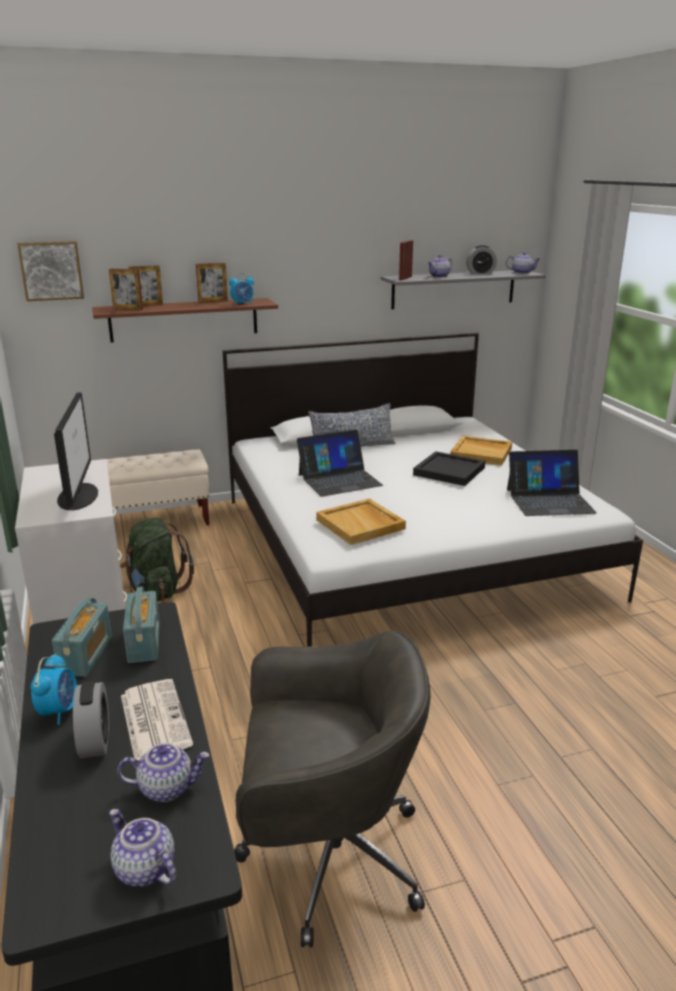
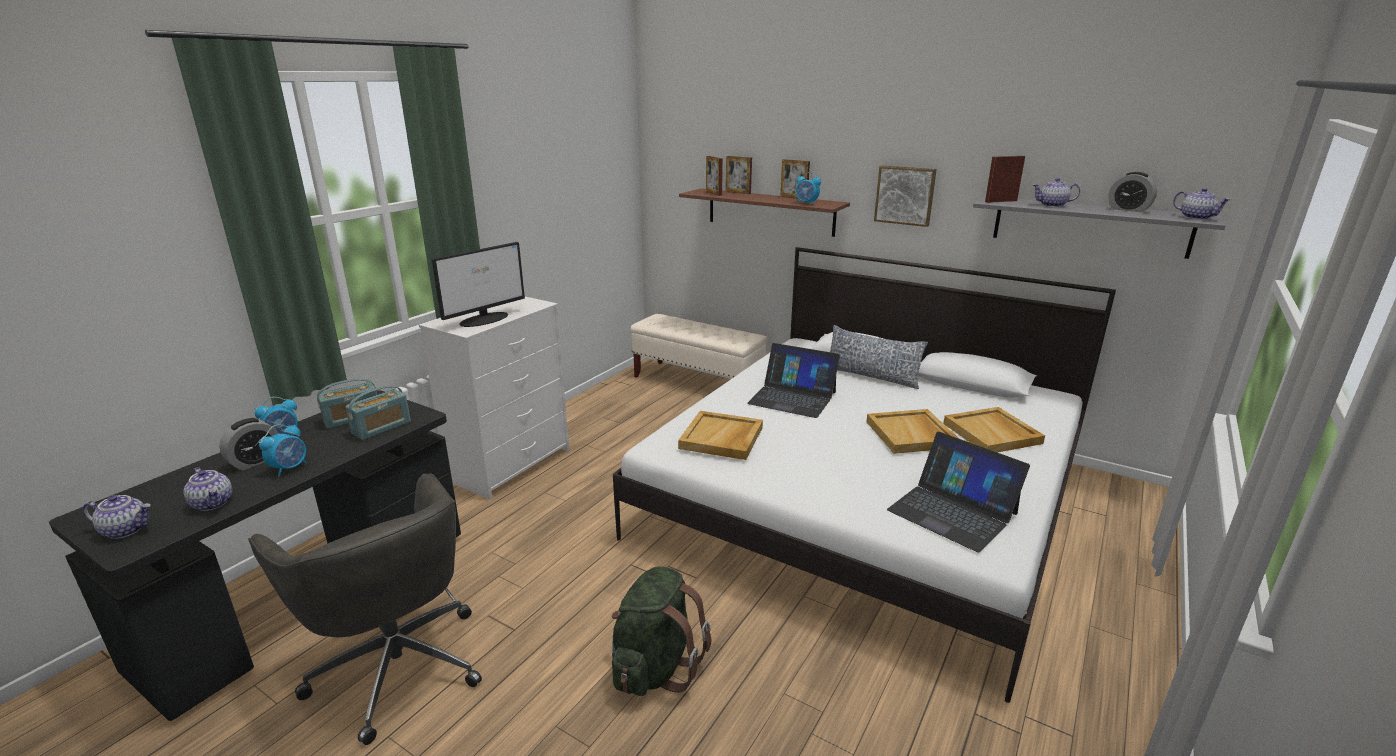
camera: 50 degrees right, 0 degrees up
(51, 270) = (676, 153): picture -> picture (905, 195)
(144, 869) = (126, 530): teapot -> teapot turned 90 degrees clockwise
(154, 719) = (290, 468): newspaper -> alarm clock
(156, 591) = (628, 434): green backpack -> green backpack (655, 667)
(450, 471) = (911, 434): black tray -> beige tray

